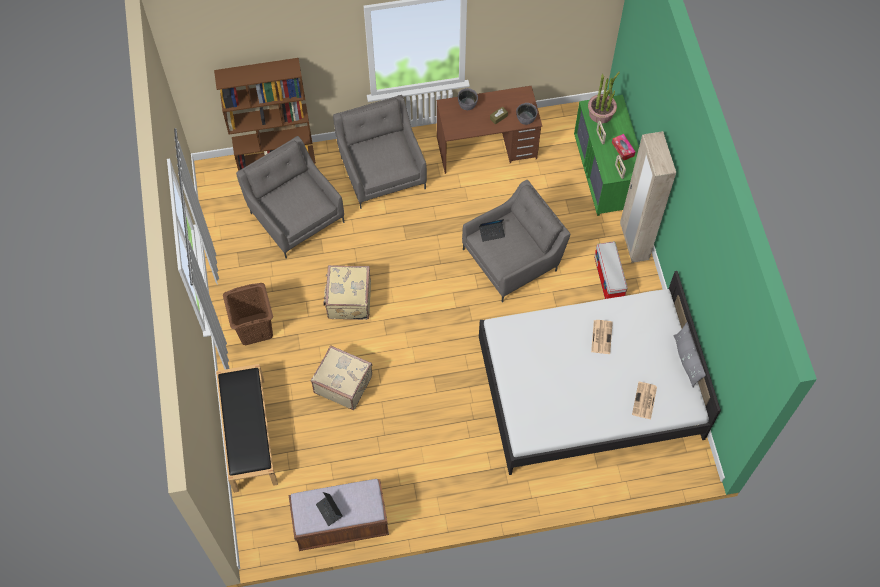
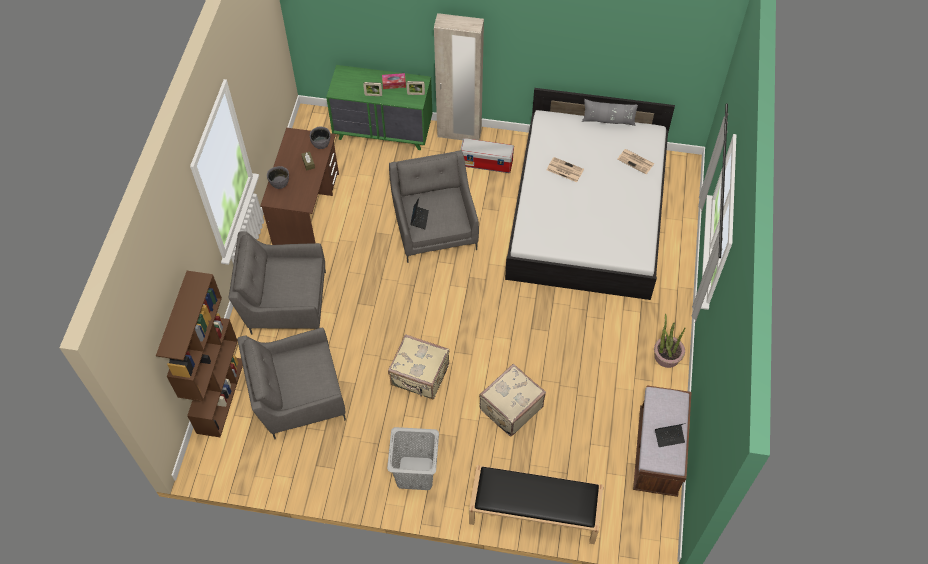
camera: 70 degrees left, 5 degrees down
(254, 329) = (415, 473): brown laundry basket -> grey laundry basket
(601, 113) = (348, 86): potted plant -> potted plant (667, 356)

